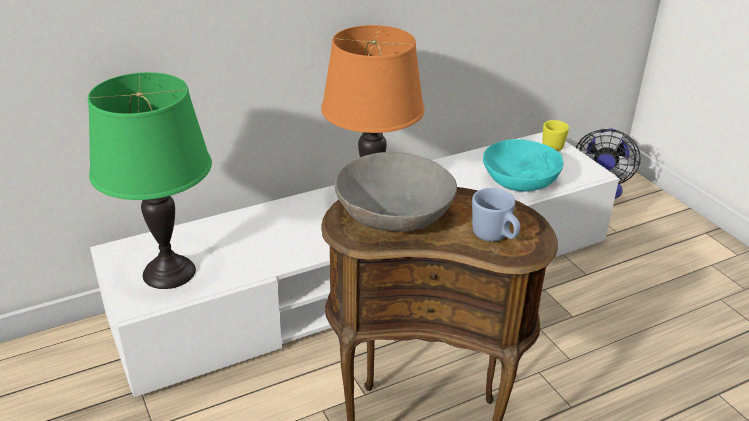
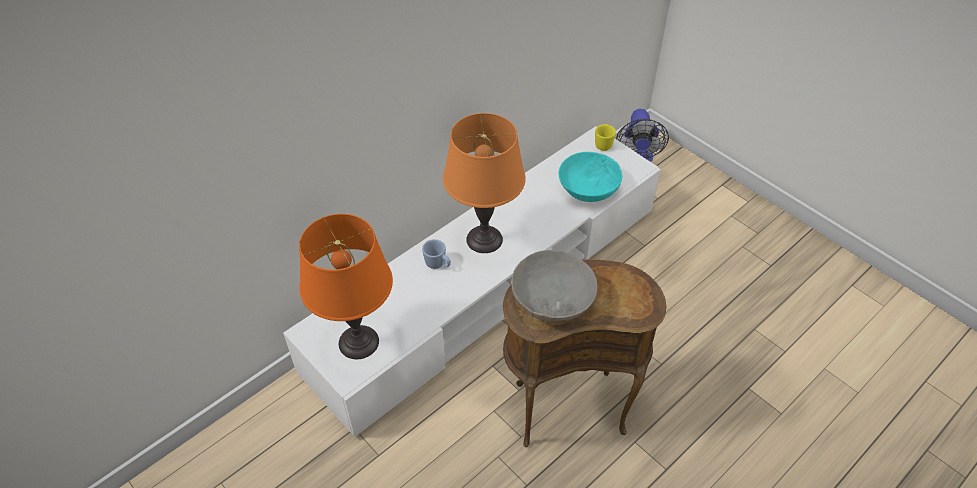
camera: 15 degrees left, 15 degrees up
(169, 272) = (359, 342): green table lamp -> orange table lamp
(494, 237) = (625, 304): blue mug -> blue mug (438, 264)

